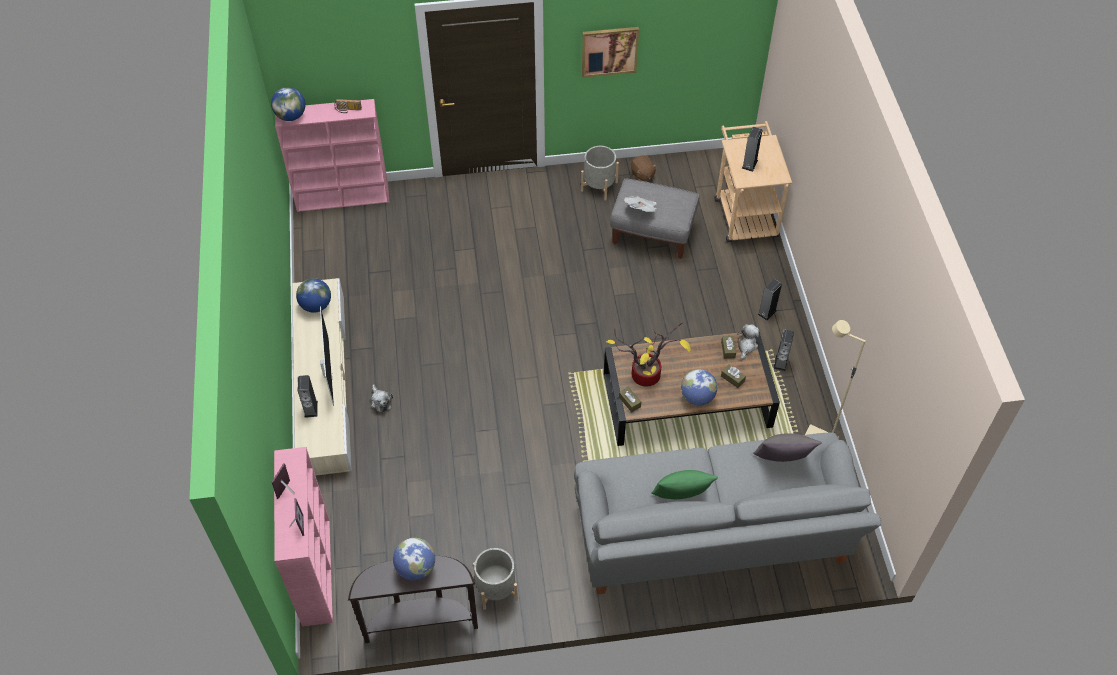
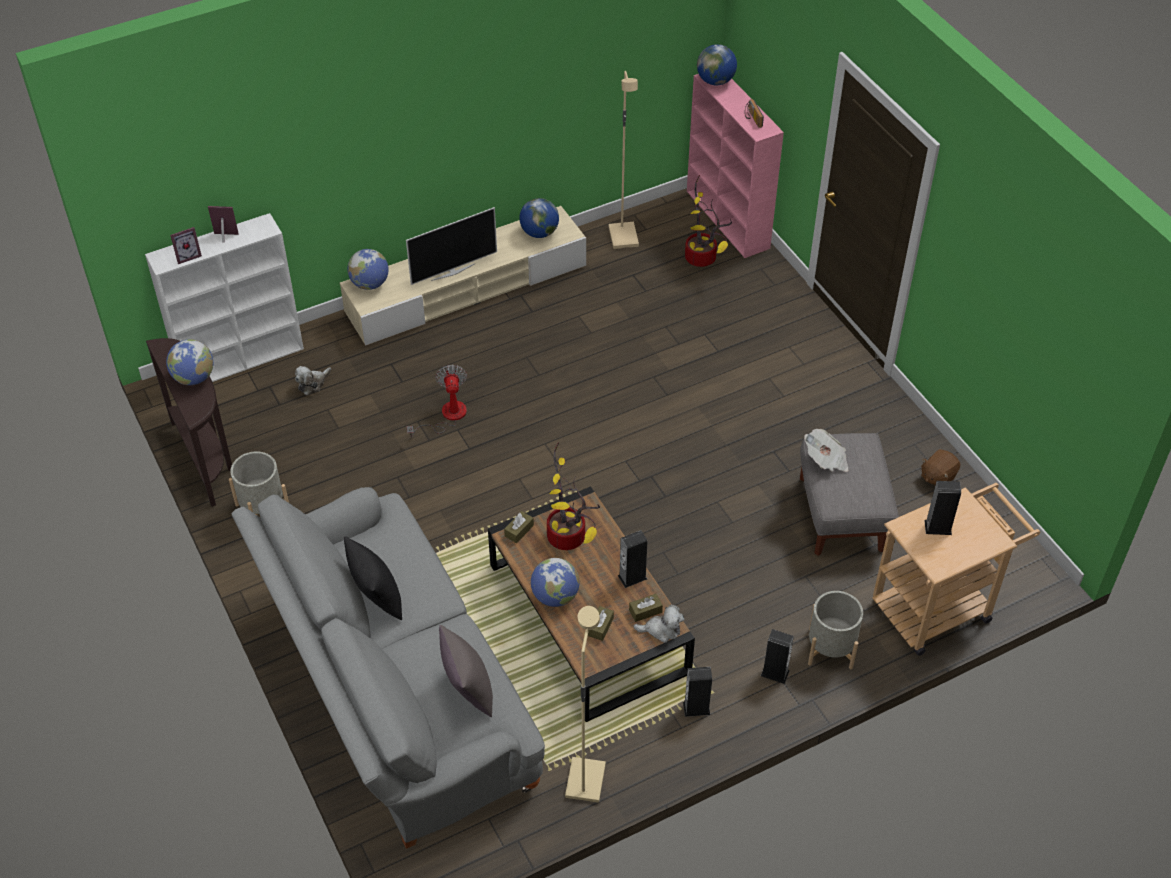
camera: 70 degrees right, 5 degrees down
(309, 437) = (370, 284): none -> globe
(311, 409) = (405, 273): speaker -> speaker (632, 577)
(315, 570) = (241, 358): pink bookcase -> white bookcase
(324, 265) = (624, 237): none -> beige floor lamp
(375, 225) = (703, 258): none -> potted plant
(380, 401) = (463, 340): plush toy -> plush toy (312, 384)
(457, 434) = (446, 416): none -> fan
(599, 186) = (889, 438): grey planter -> grey planter (830, 648)
(609, 51) = (975, 286): picture -> none
(681, 498) = (377, 599): green pillow -> black pillow

